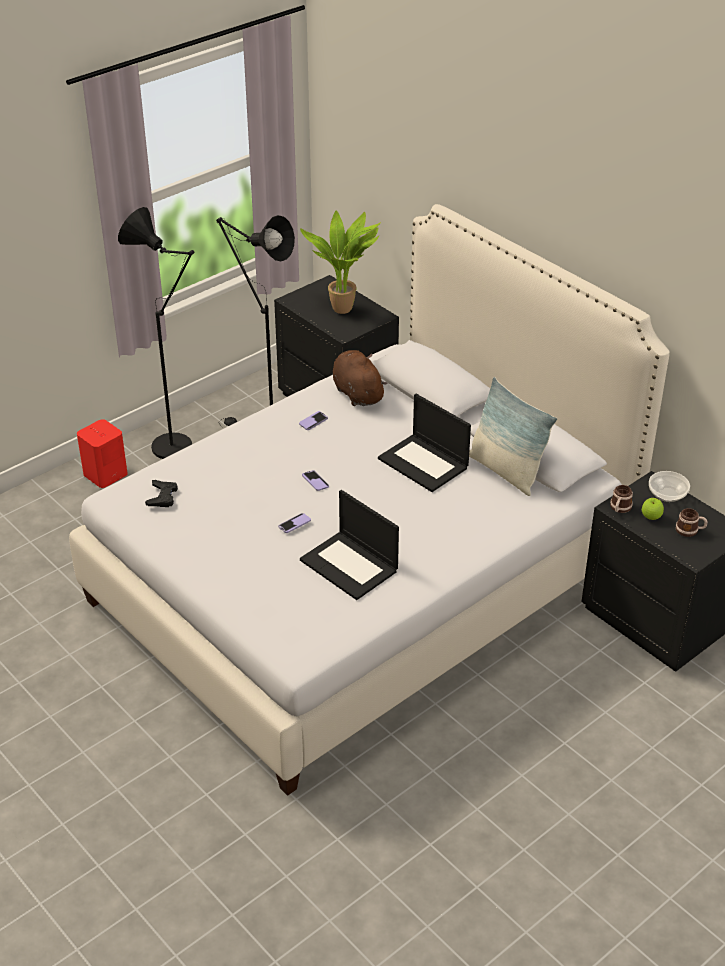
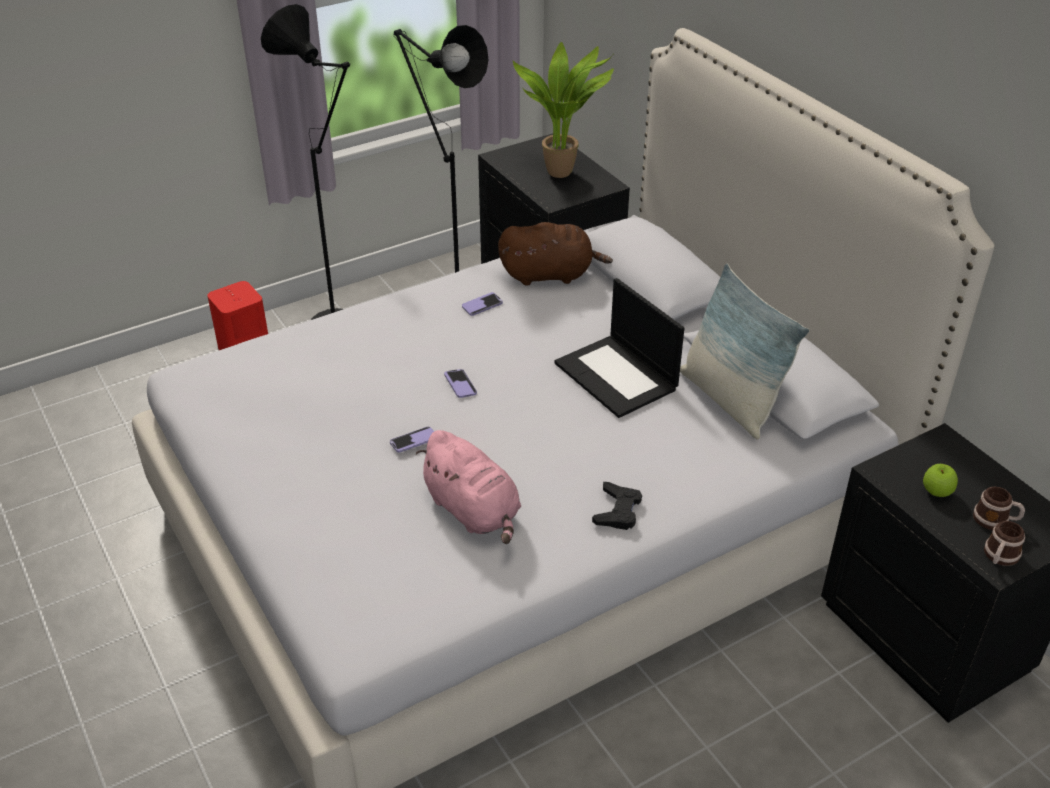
camera: 10 degrees right, 0 degrees up
(162, 497) = (248, 382): black game controller -> black game controller (617, 511)
(350, 565) = (474, 511): laptop -> pink plush toy
(357, 393) = (550, 275): brown plush toy -> brown plush toy turned 105 degrees clockwise
(619, 508) = (890, 473): mug -> mug (999, 557)
(668, 494) = (966, 461): bowl -> none

